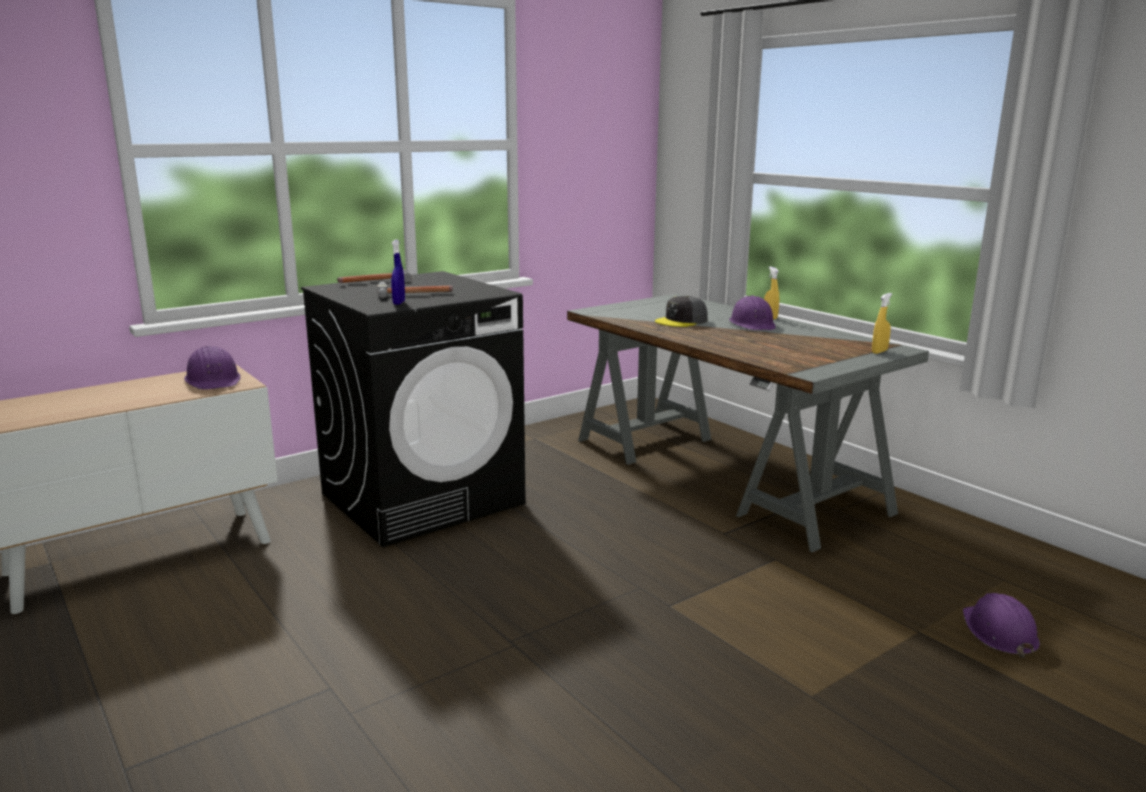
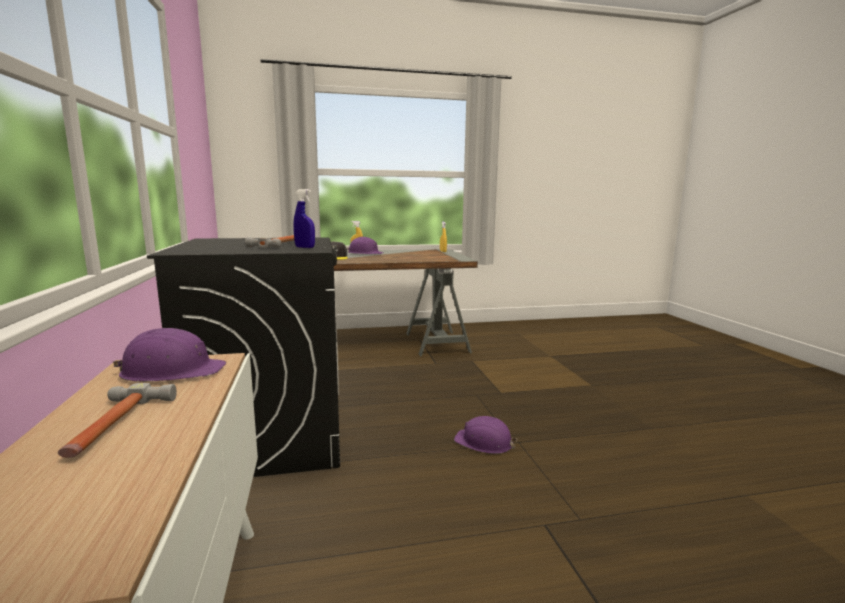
camera: 65 degrees left, 5 degrees down
(373, 282) = (193, 246): hammer -> hammer (114, 426)
(999, 632) = (556, 345): purple hard hat -> purple hard hat (484, 442)

